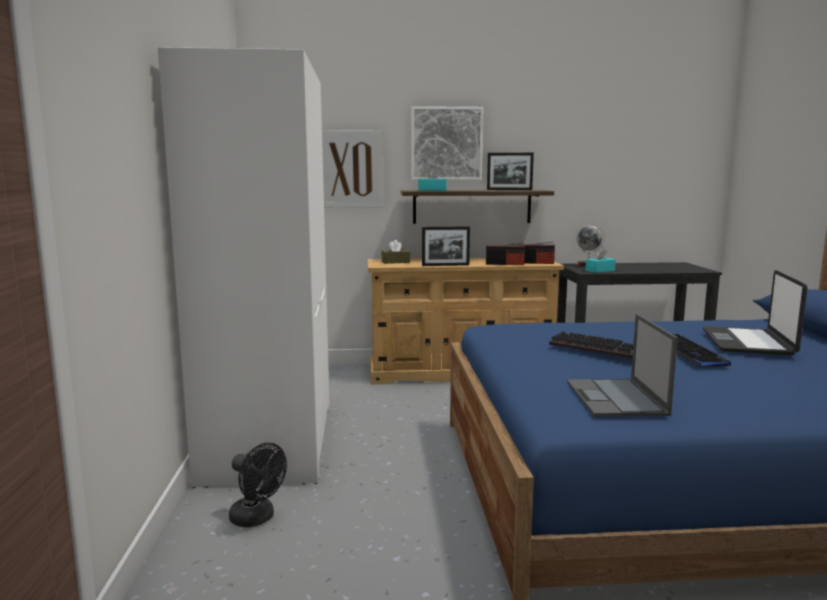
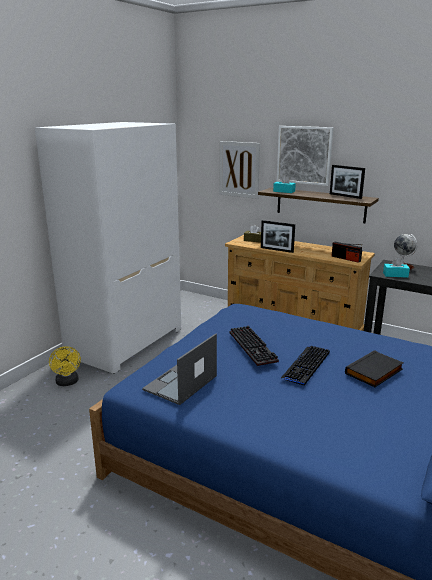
camera: 35 degrees right, 10 degrees up
(257, 519) = (67, 382): black fan -> yellow fan
(505, 264) = (320, 256): radio -> none
(748, 342) = (374, 372): laptop -> black book

